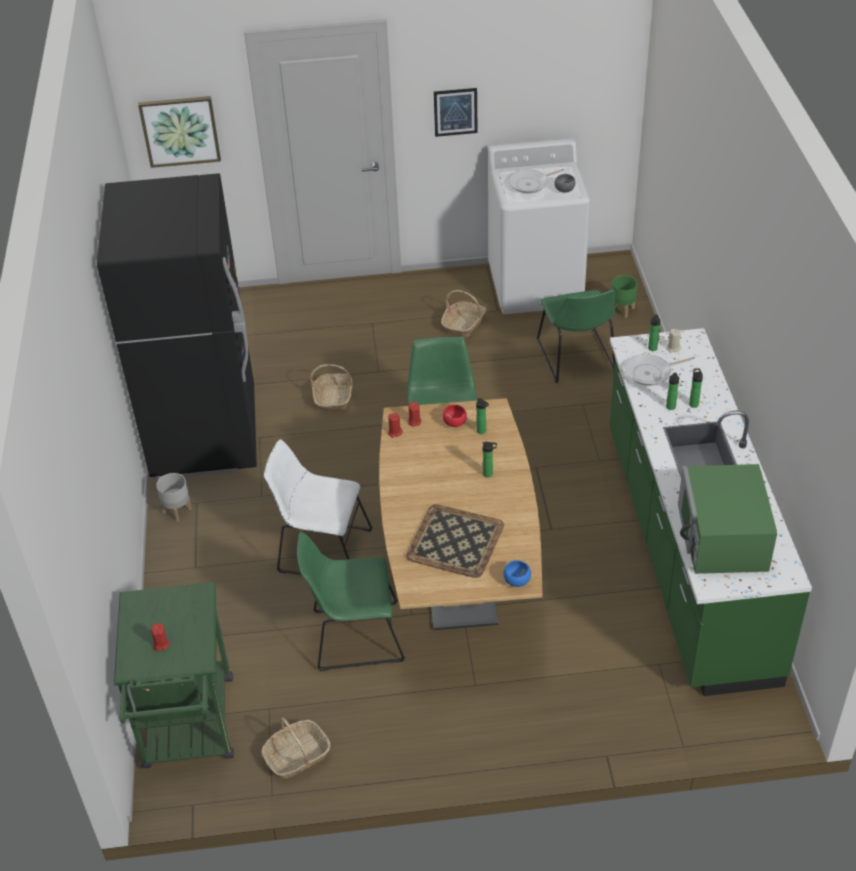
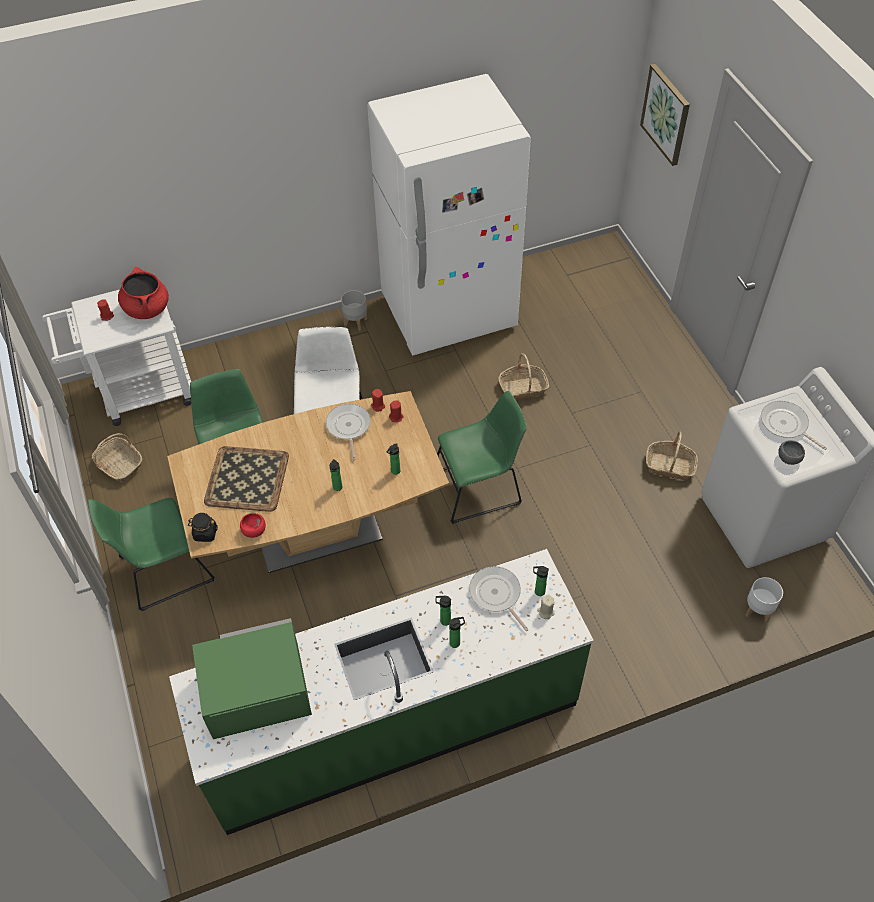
camera: 75 degrees right, 10 degrees up
(168, 604) = (147, 308): none -> red cooking pot
(189, 731) = (137, 393): green cart -> white cart
(204, 433) = (449, 313): black fridge -> white fridge
(414, 457) = (348, 427): none -> frying pan
(454, 423) = (401, 447): red bowl -> red bowl (253, 530)
(455, 112) = (818, 306): picture -> none
(516, 580) = (205, 533): blue bowl -> black jar
(576, 359) = (653, 578): green chair -> green chair (162, 570)
(622, 310) = (758, 610): green planter -> white planter

